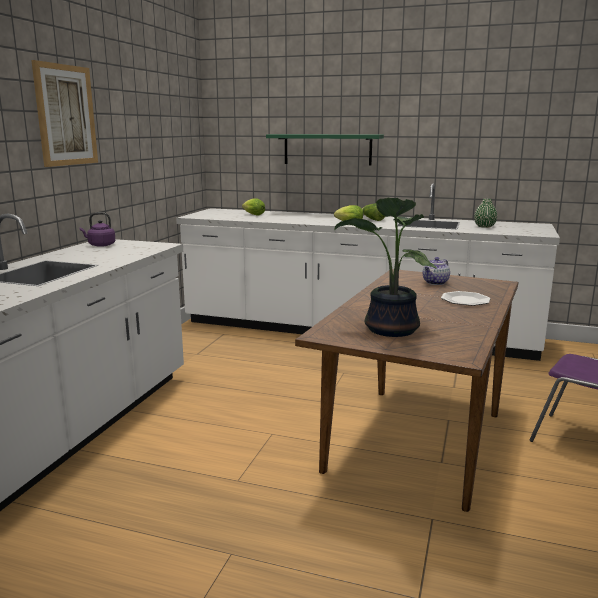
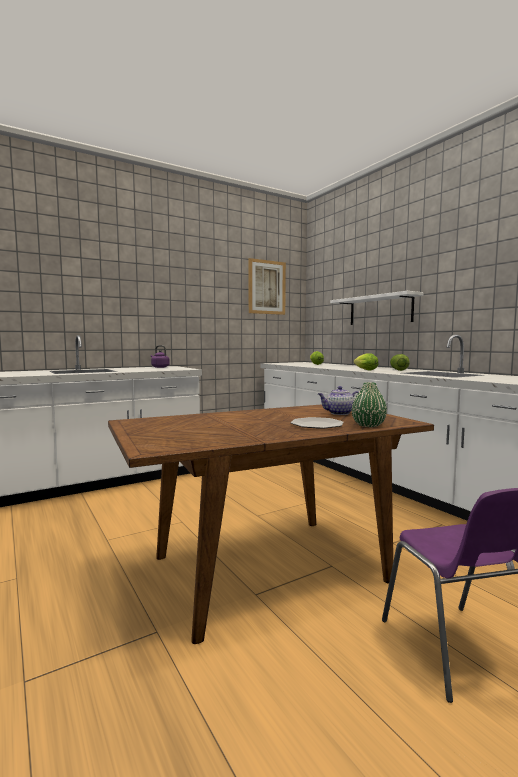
camera: 40 degrees right, 10 degrees down
(66, 115) = (154, 284): picture -> picture (267, 287)
(327, 149) = (380, 310): green shelf -> white shelf
(389, 330) = (177, 427): potted plant -> none
(484, 226) = (497, 378): green vase -> green vase (368, 425)

